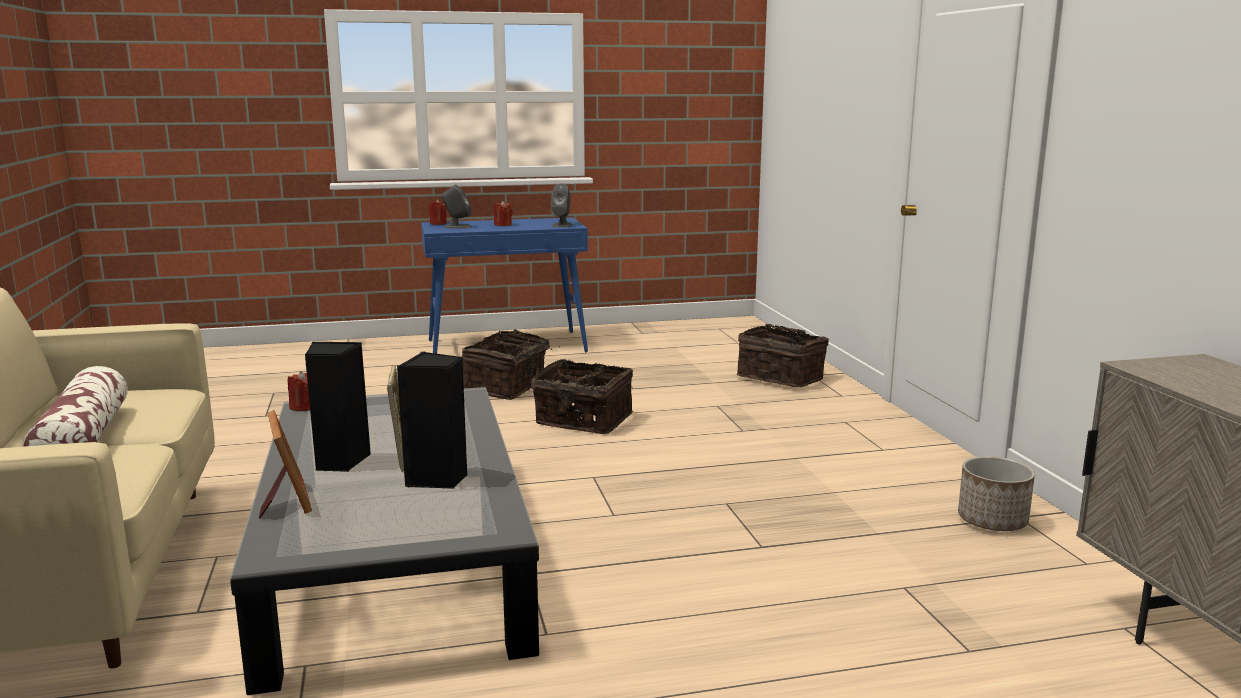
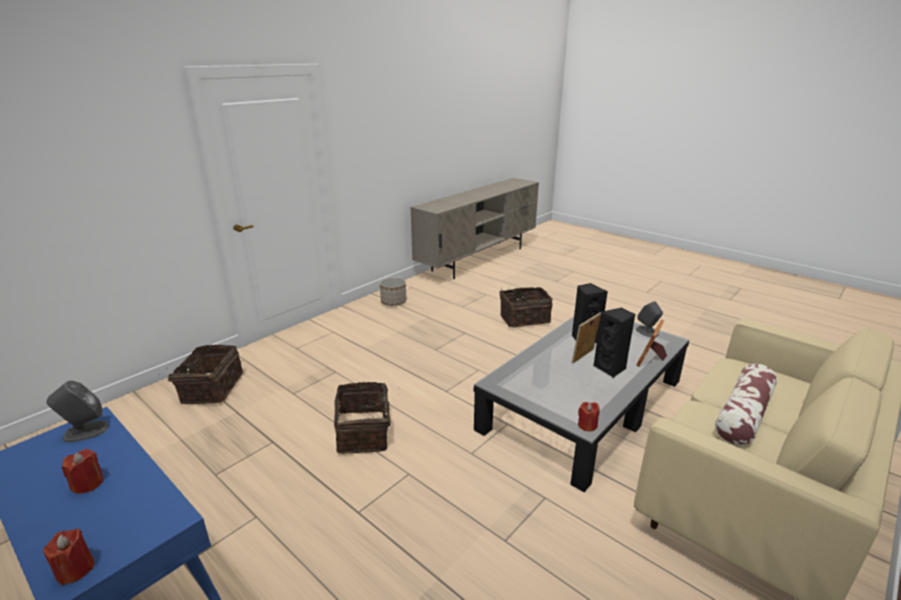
camera: 125 degrees left, 10 degrees up
(457, 227) = (118, 521): grey speaker -> grey speaker (647, 332)
(507, 387) = (309, 515): basket -> basket (524, 318)

